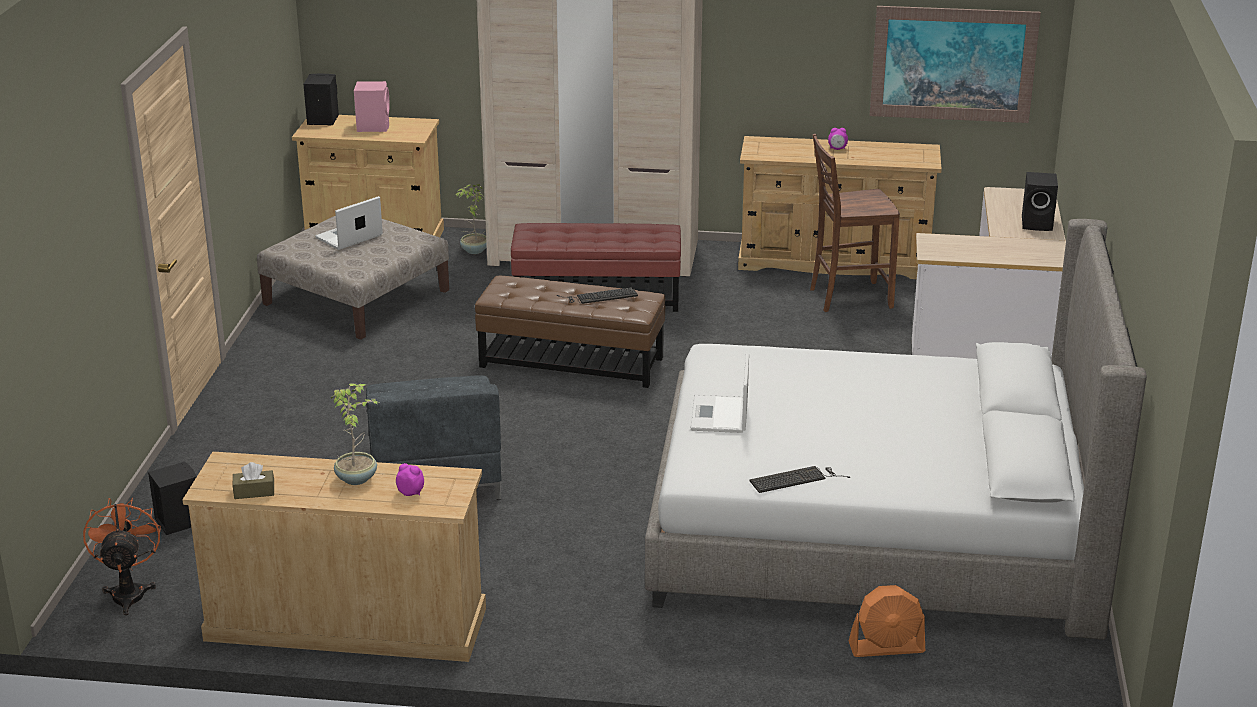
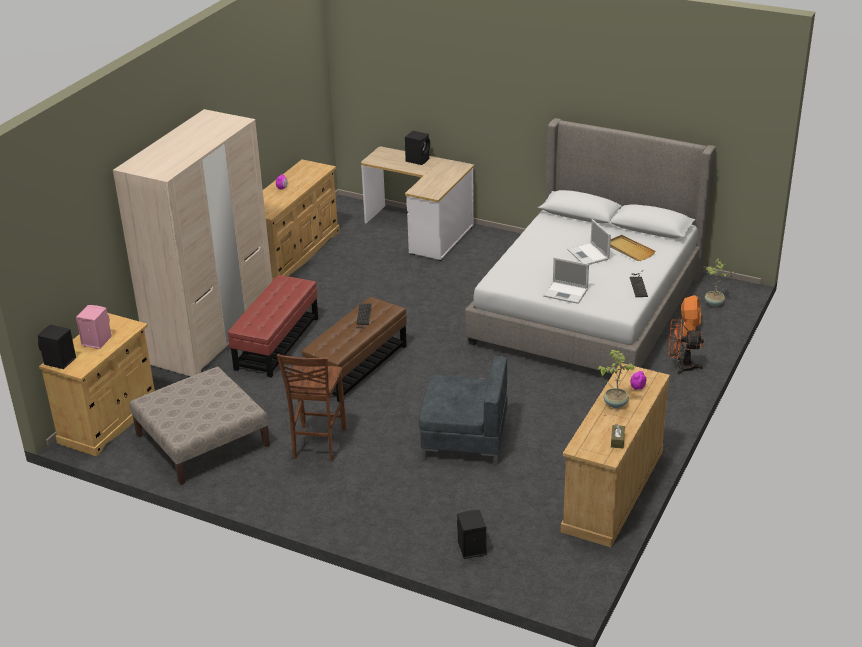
camera: 70 degrees left, 5 degrees up
(129, 592) = (546, 575): orange fan -> orange fan (681, 366)
(348, 237) = (187, 404): laptop -> laptop (588, 255)
(474, 251) = (167, 380): potted plant -> potted plant (714, 303)
(848, 297) = (342, 260): brown chair -> brown chair (317, 444)
(916, 456) = (629, 250): none -> beige tray
(953, 64) = (297, 110): picture -> none

